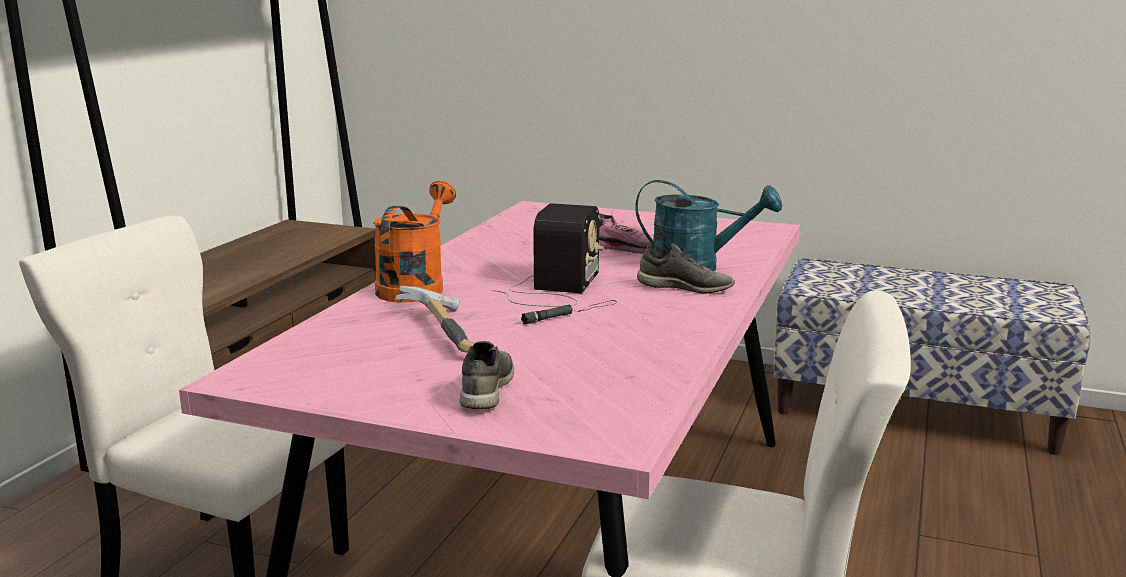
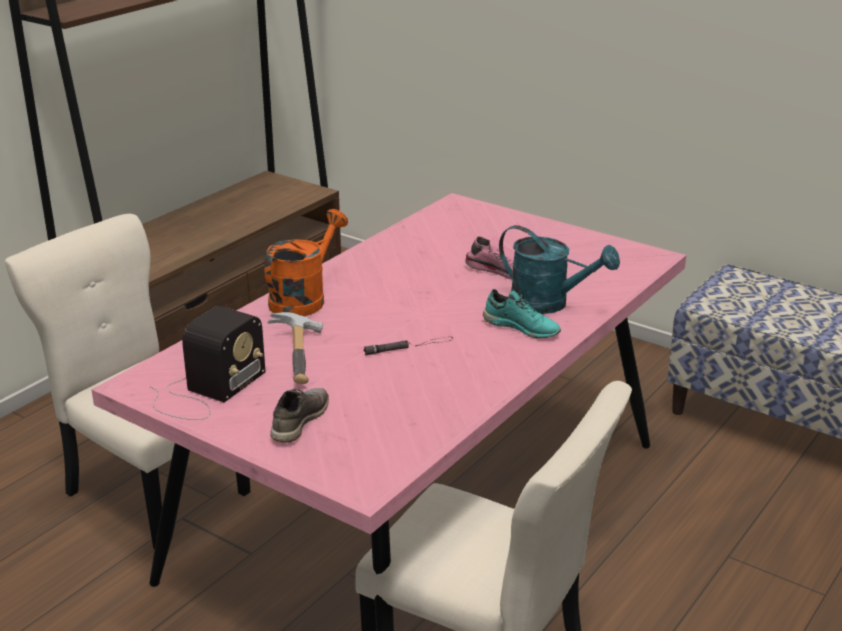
camera: 15 degrees right, 10 degrees up
(554, 288) = (412, 315): radio -> radio (206, 391)
(685, 287) = (522, 327): grey shoe -> turquoise shoe

